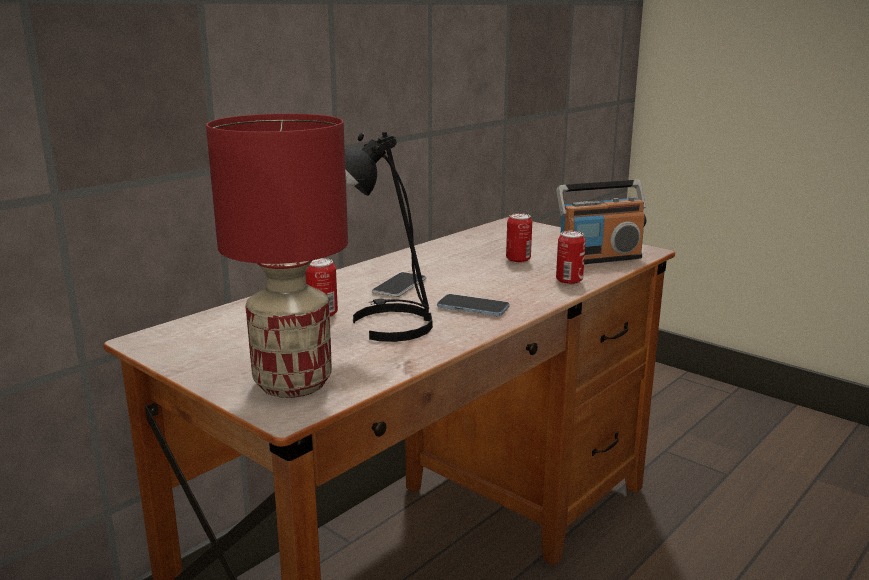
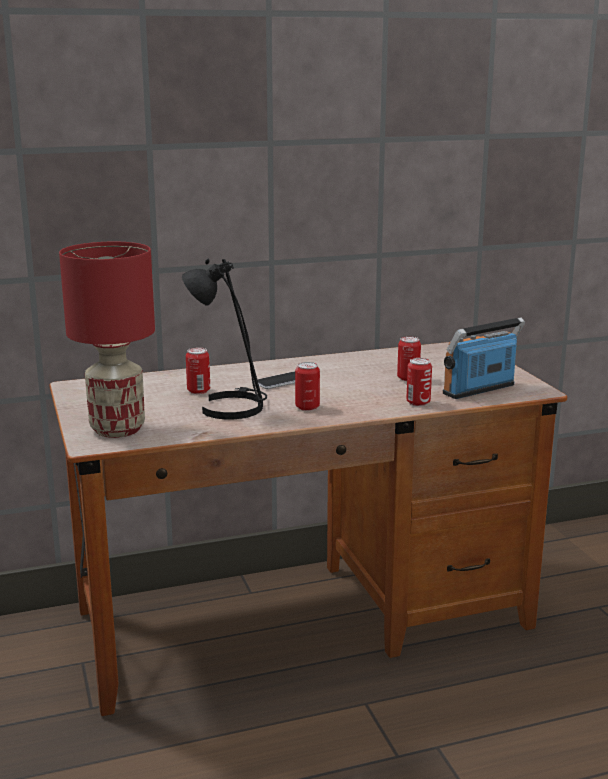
camera: 30 degrees right, 0 degrees up
(473, 307) = (307, 407): phone -> can
(599, 259) = (479, 390): radio -> radio turned 135 degrees clockwise

